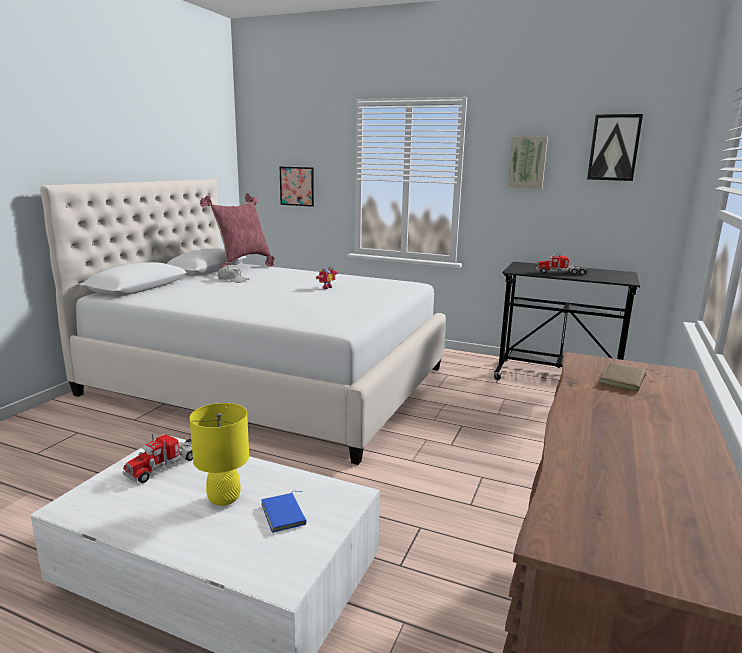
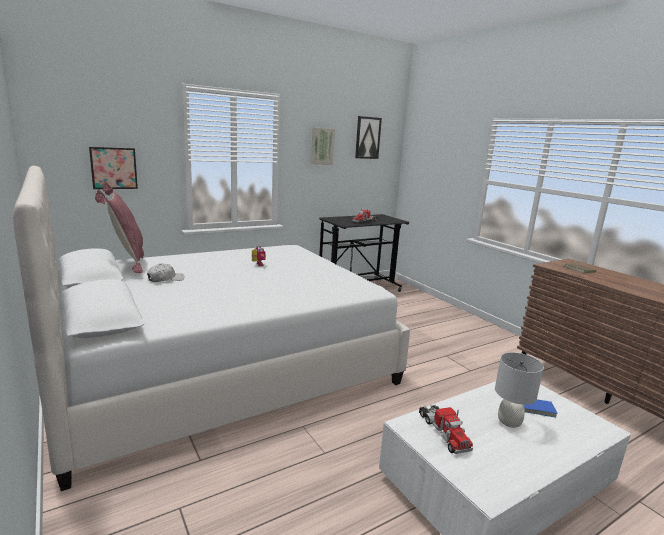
camera: 55 degrees left, 0 degrees up
(222, 500) = (508, 423): yellow table lamp -> grey table lamp

